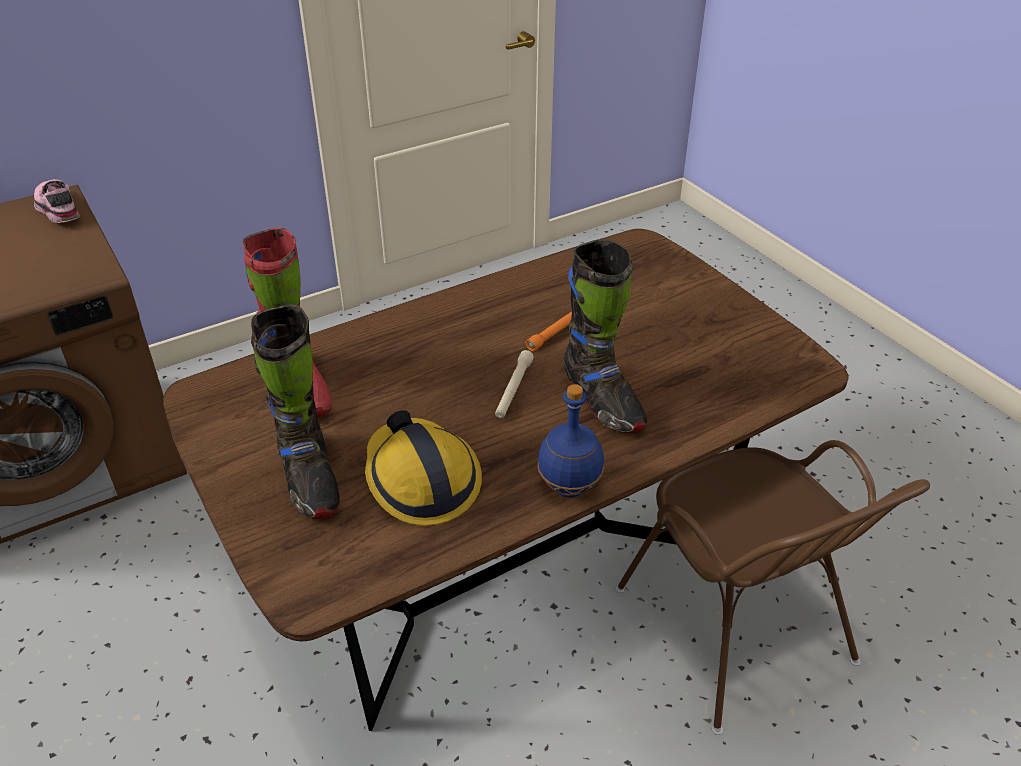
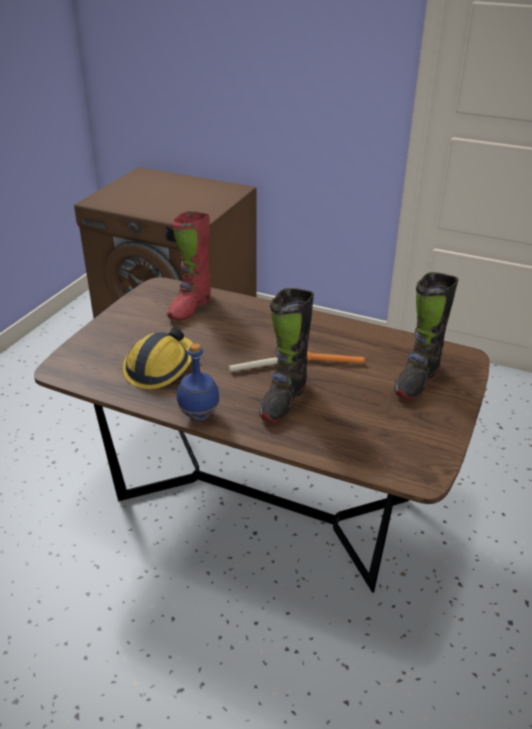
camera: 55 degrees right, 5 degrees down
(56, 210) = (231, 192): pink shoe -> none
(309, 479) = (131, 337): black boot -> black boot (416, 381)
(738, 632) = (314, 635): brown chair -> none

